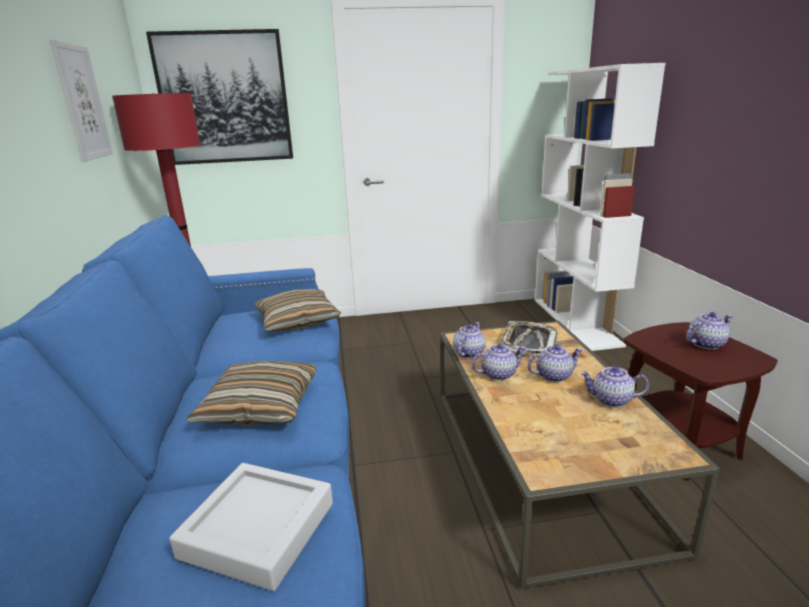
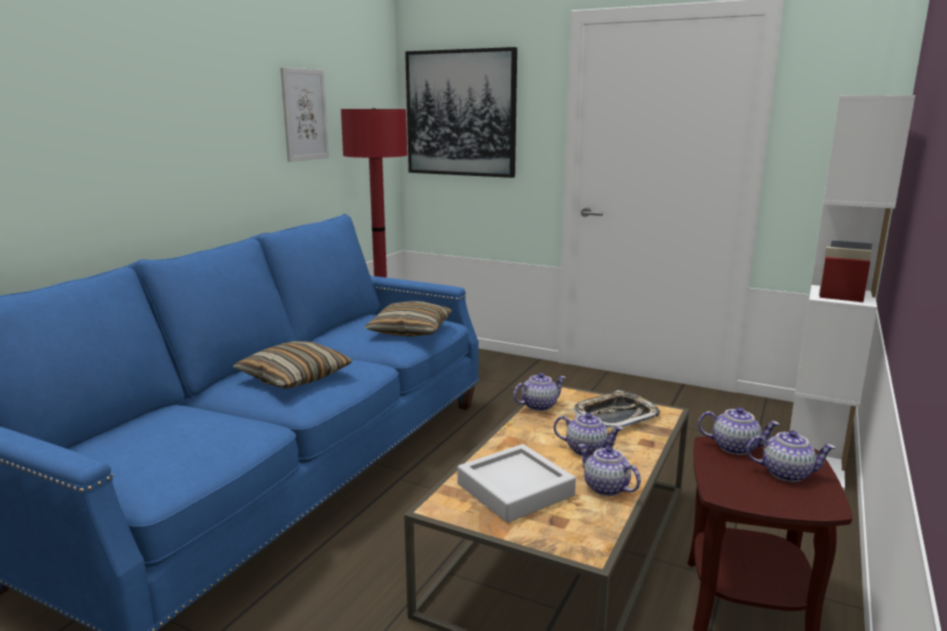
camera: 35 degrees right, 5 degrees down
(258, 530) = (190, 437): grey tray -> grey tray (515, 489)
(498, 374) = (536, 430): teapot -> teapot (735, 447)

